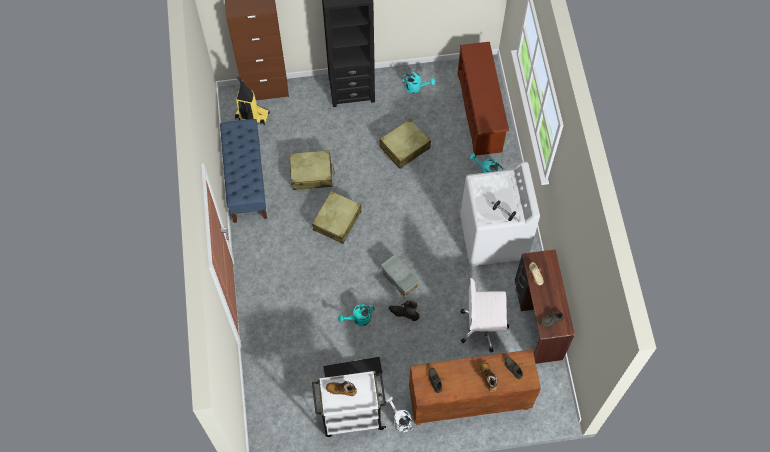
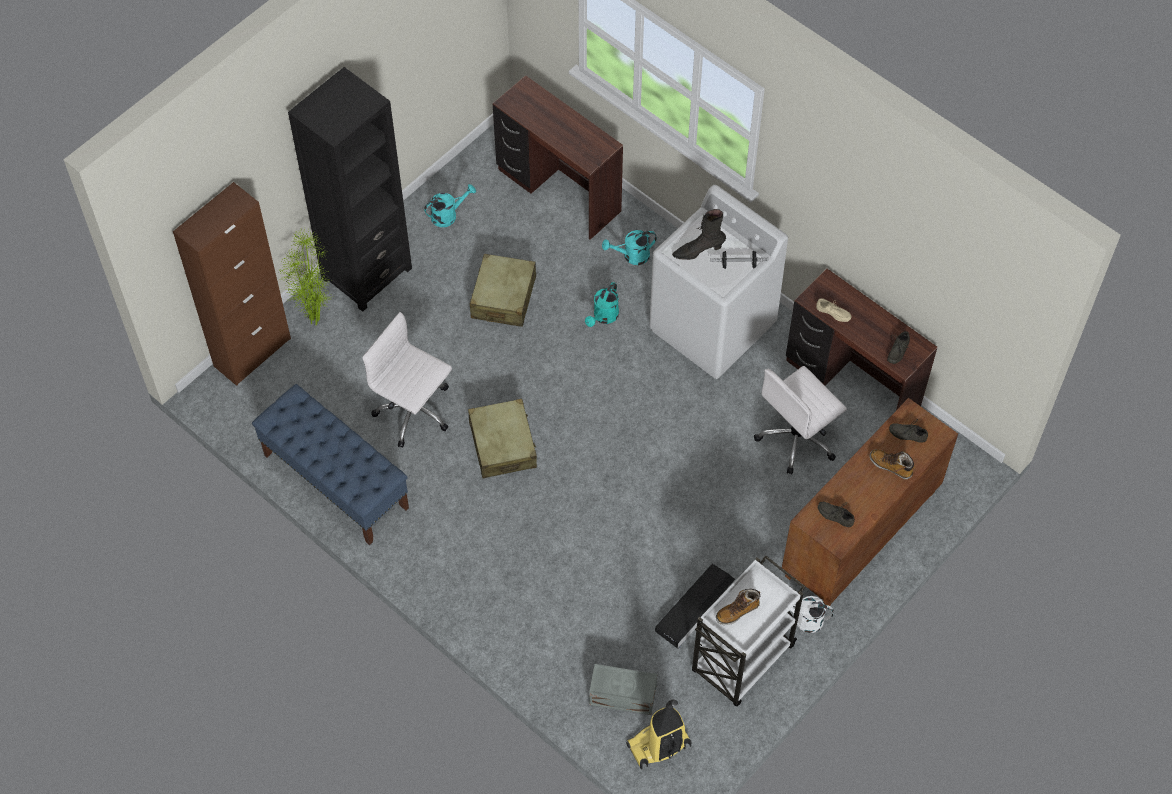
camera: 40 degrees left, 5 degrees down
(252, 116) = (264, 397): vacuum cleaner -> vacuum cleaner (659, 746)
(308, 96) = (317, 320): none -> potted plant
(311, 174) = (415, 412): beige suitcase -> white office chair
(358, 319) = (642, 541): turquoise watering can -> turquoise watering can (603, 317)
(399, 280) = (648, 459): grey storage box -> grey storage box (623, 696)
(404, 314) = (690, 494): black boot -> black boot (698, 251)
(480, 113) = (558, 192): brown shoe rack -> brown desk

